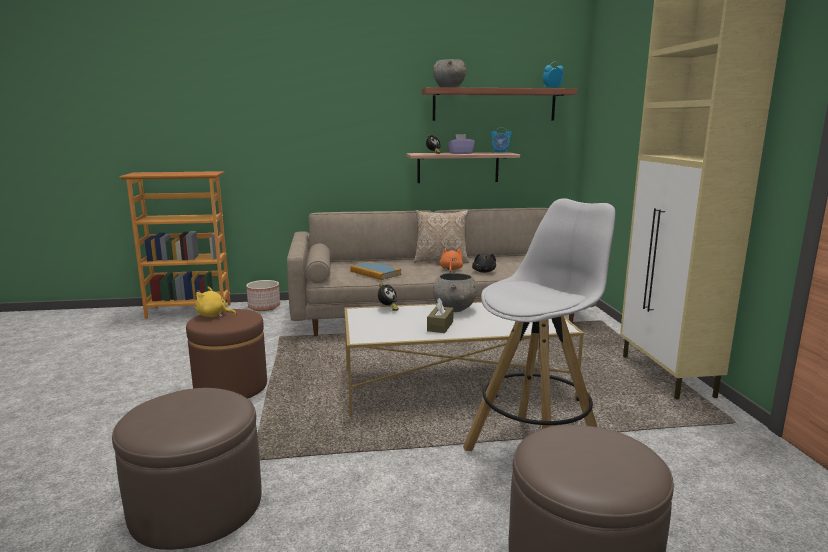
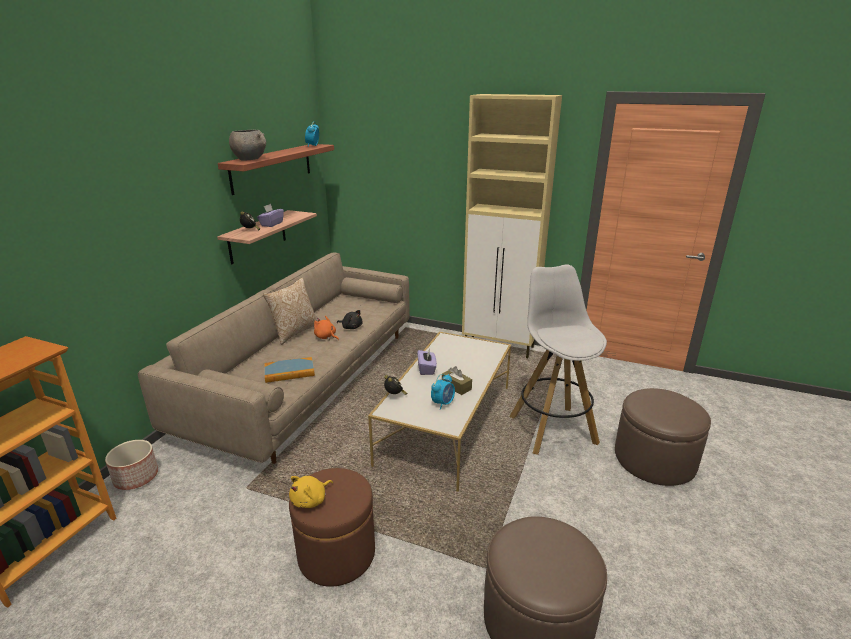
camera: 60 degrees left, 10 degrees up
(454, 309) = (426, 369): grey bowl -> purple tissue box
(500, 153) = (293, 214): alarm clock -> alarm clock (443, 403)

